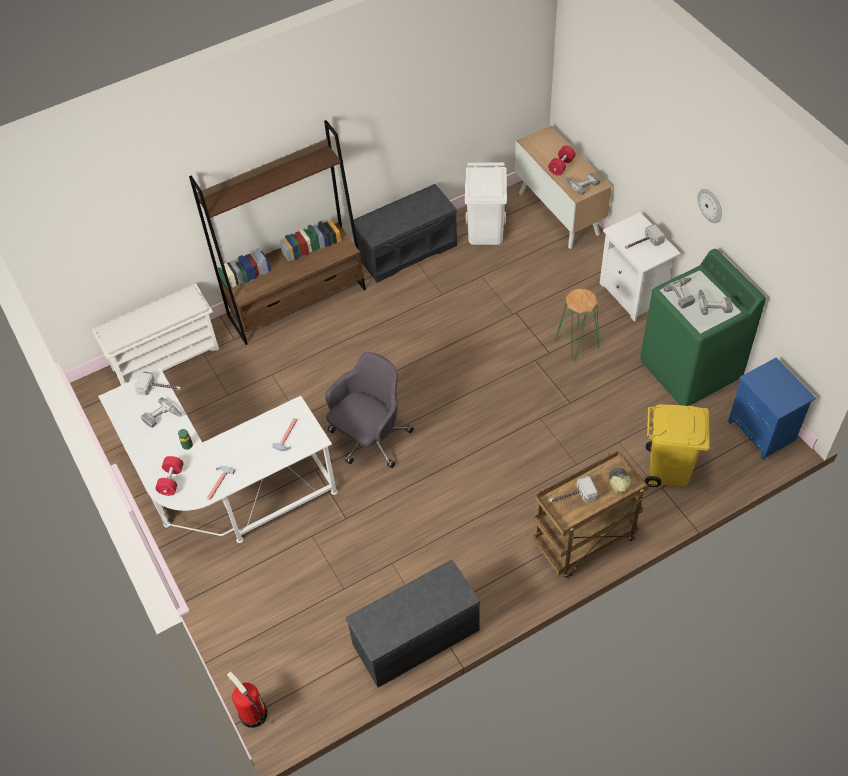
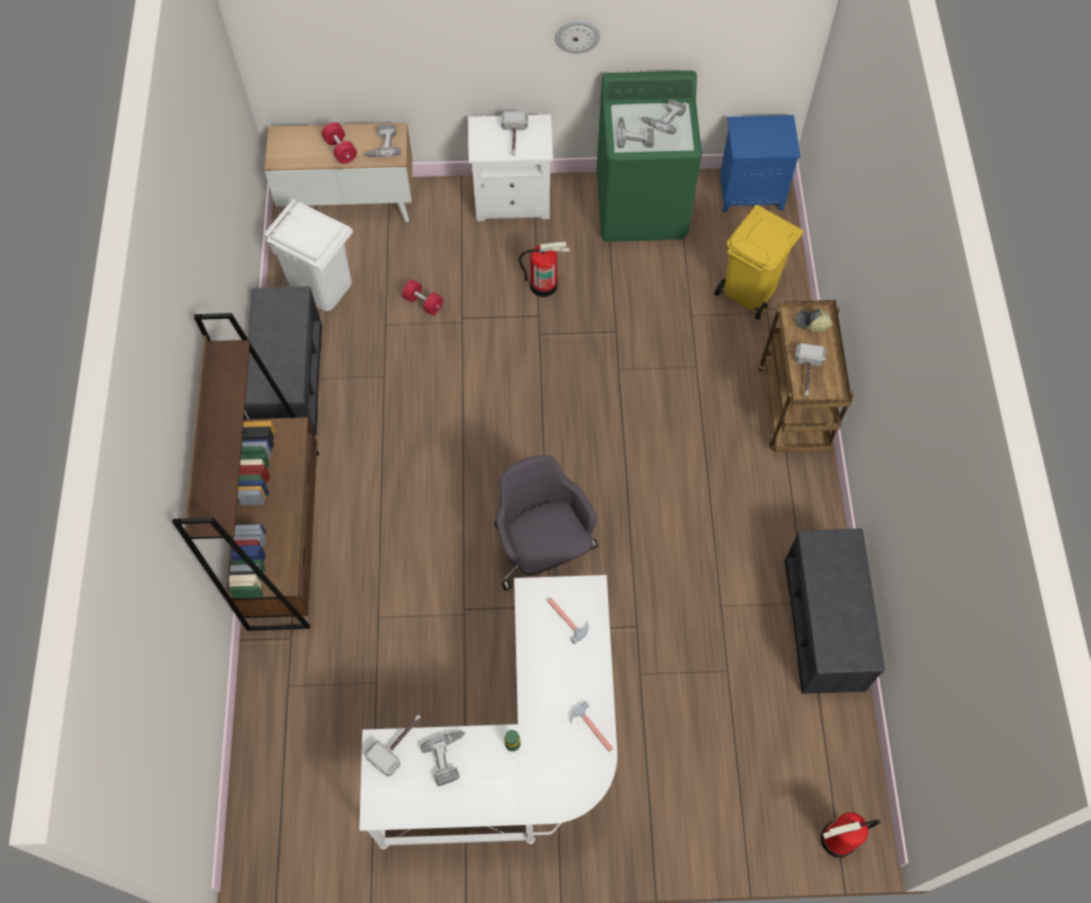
camera: 65 degrees left, 10 degrees up
(166, 358) = (264, 736): white shoe rack -> none
(171, 481) = (556, 785): red dumbbell -> red dumbbell (423, 303)
(577, 344) = (544, 284): green stool -> fire extinguisher

